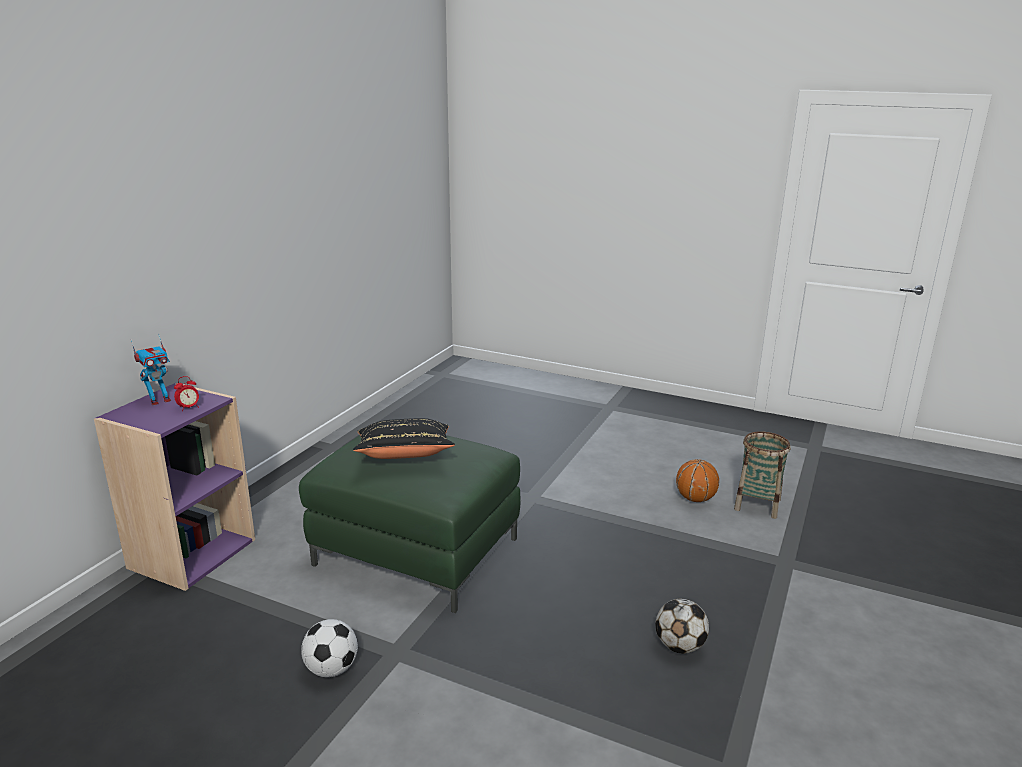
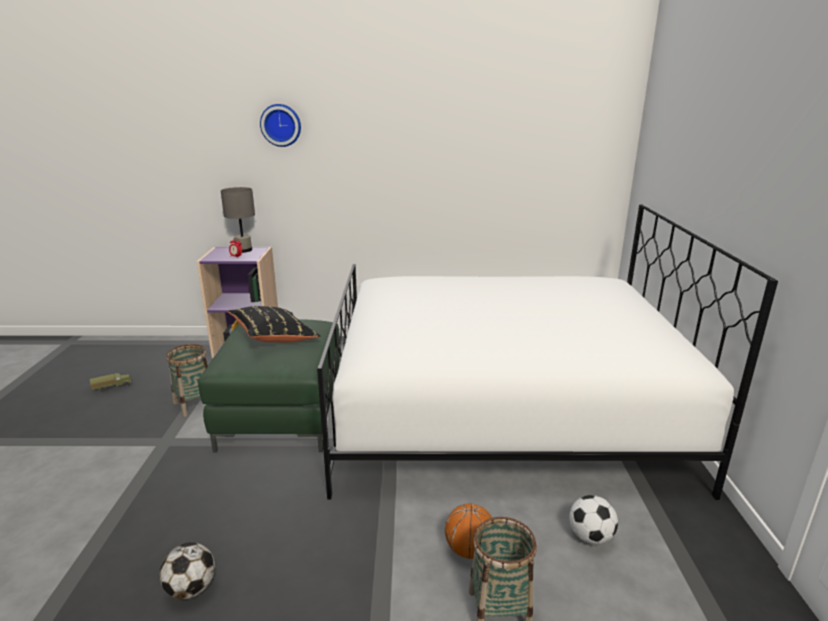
camera: 65 degrees right, 0 degrees up
(158, 707) = (112, 387): none -> toy truck
(159, 400) = (243, 250): toy robot -> grey table lamp
(167, 187) = (281, 125): none -> wall clock
(319, 618) = (195, 404): none -> basket
(331, 669) = (146, 424): football -> football (590, 537)
(534, 436) = (503, 415): none -> white bed

